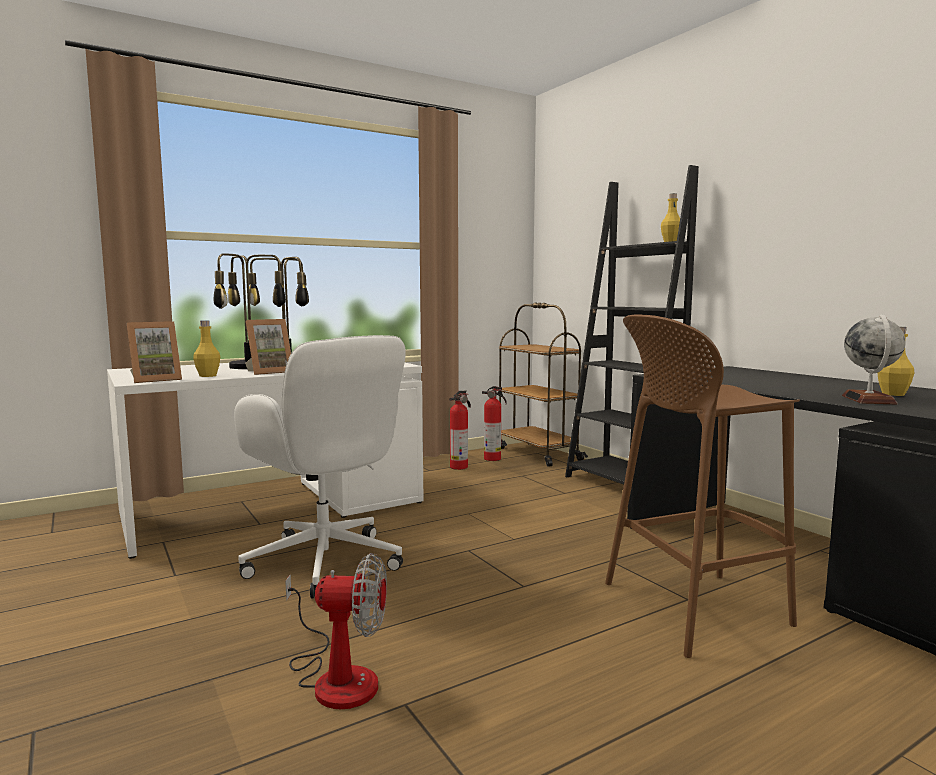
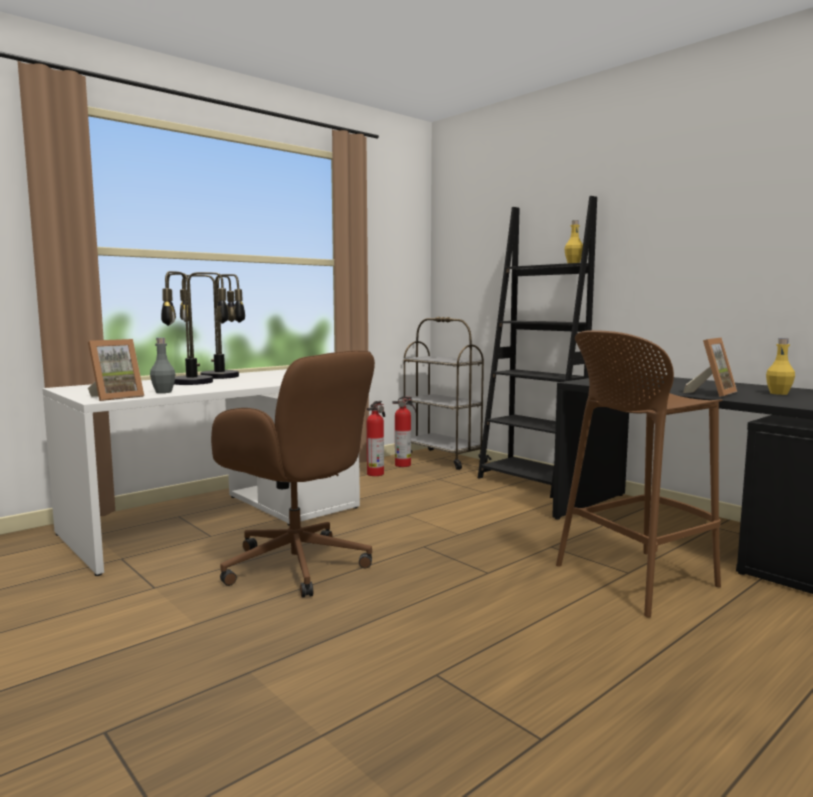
camera: 10 degrees left, 0 degrees up
(208, 376) = (163, 392): yellow bottle -> grey bottle
(269, 372) = (219, 387): picture frame -> picture frame (712, 393)
(324, 563) = (295, 566): white office chair -> brown office chair
(336, 677) = (364, 659): fan -> none
(538, 454) = (442, 458): brown cart -> grey cart
(869, 400) = (765, 398): globe -> none

